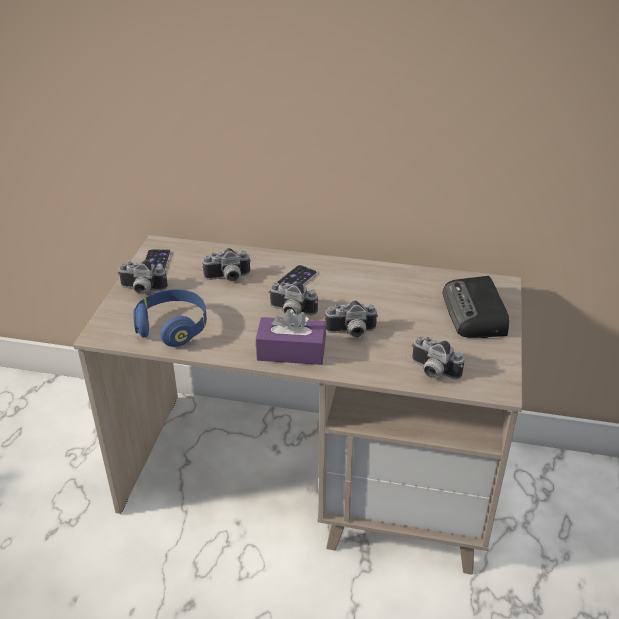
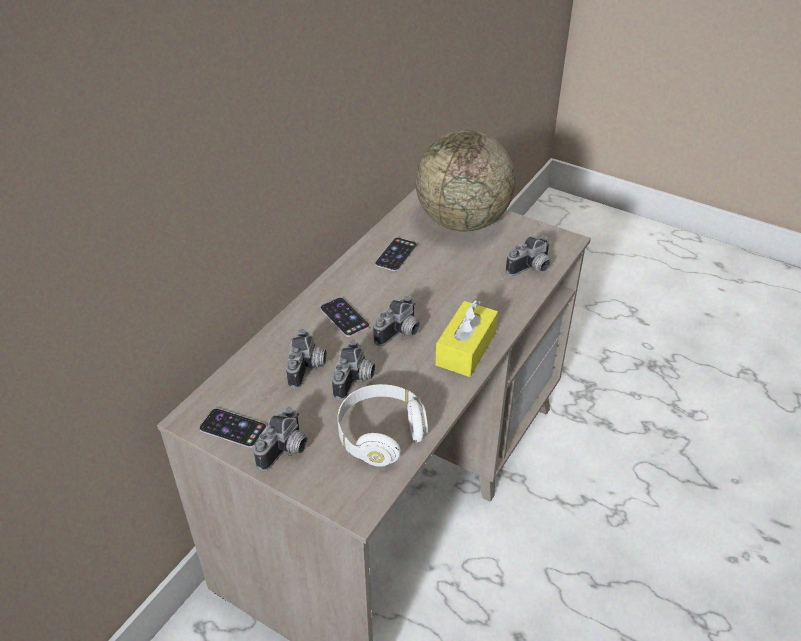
camera: 70 degrees left, 5 degrees up
(173, 328) = (380, 434): blue headphones -> white headphones
(291, 351) = (466, 349): purple tissue box -> yellow tissue box
(351, 333) = (455, 301): camera -> camera (356, 380)
(394, 287) = (396, 254): none -> phone
(475, 314) = (462, 221): radio -> globe

